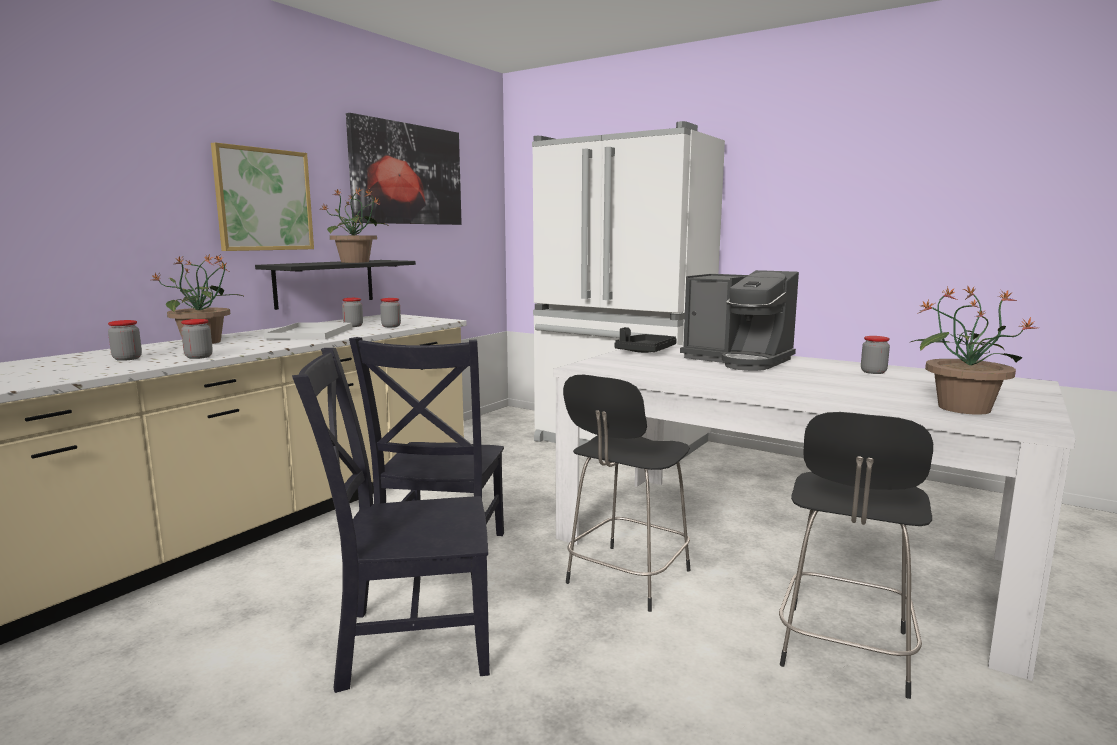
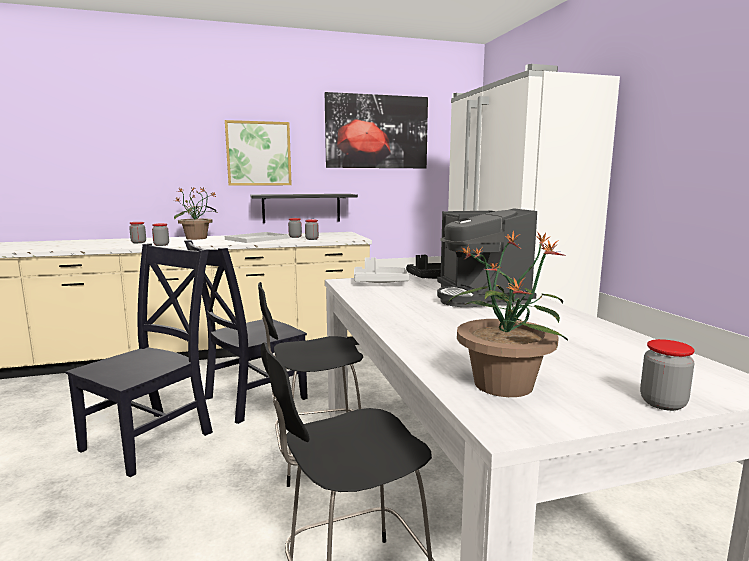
camera: 40 degrees right, 0 degrees up
(356, 262) = (312, 194): potted plant -> none
(407, 642) = (152, 439): black chair -> black chair turned 90 degrees clockwise
(617, 362) = (380, 282): none -> grey tray
(873, 372) = (570, 330): jar -> jar (663, 403)

